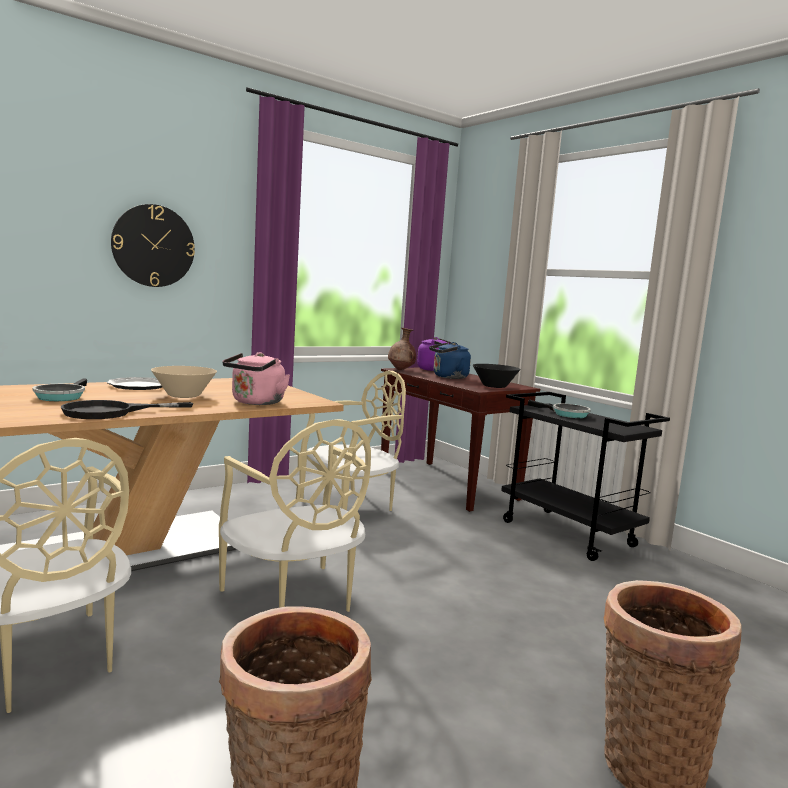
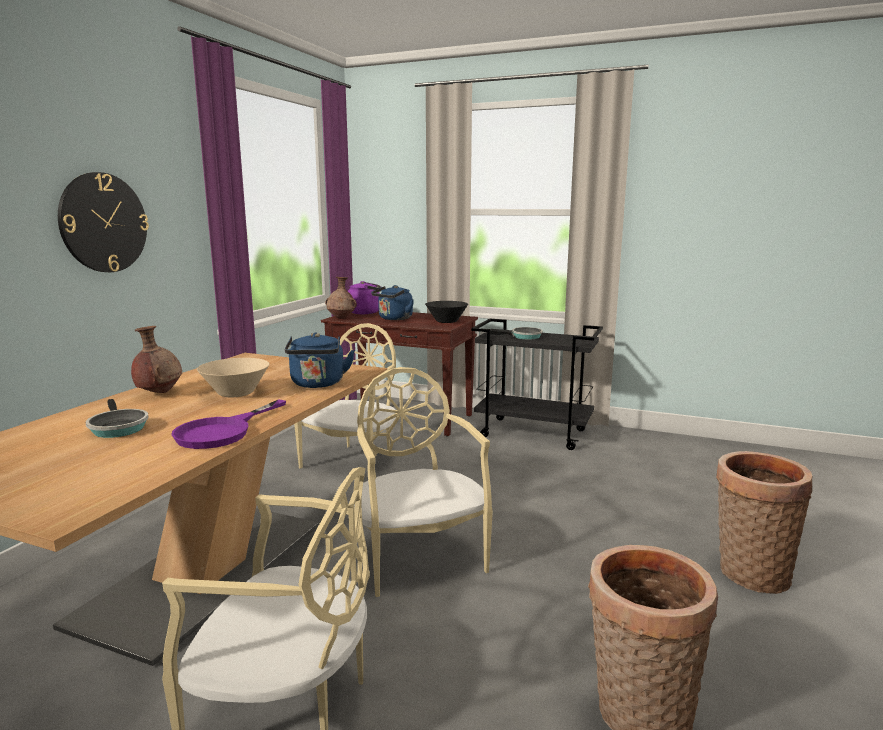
camera: 30 degrees left, 5 degrees up
(111, 412) = (223, 431): black frying pan -> purple frying pan
(139, 386) = (159, 393): plate -> brown vase
(256, 402) = (318, 384): pink kettle -> blue kettle
(294, 599) = (419, 557): beige chair -> beige chair turned 135 degrees counterclockwise

